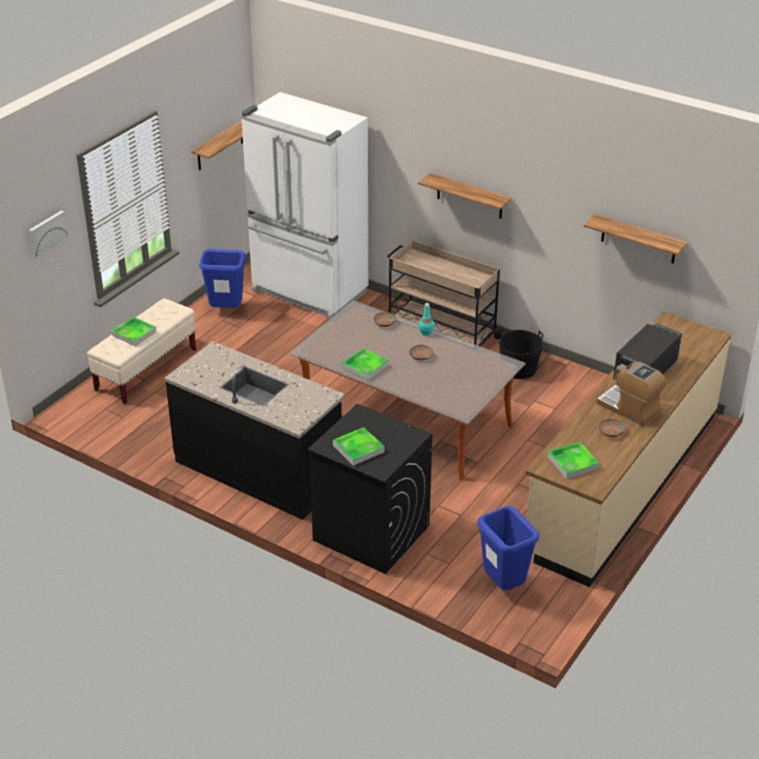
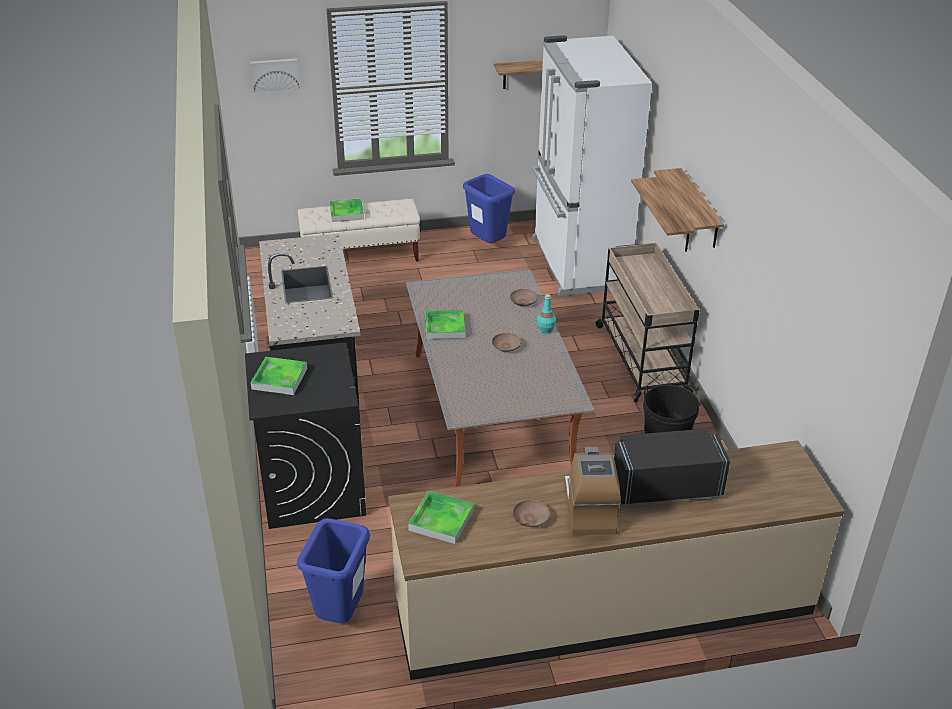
camera: 45 degrees right, 0 degrees up
(638, 239) = (800, 330): shelf -> shelf (673, 216)

